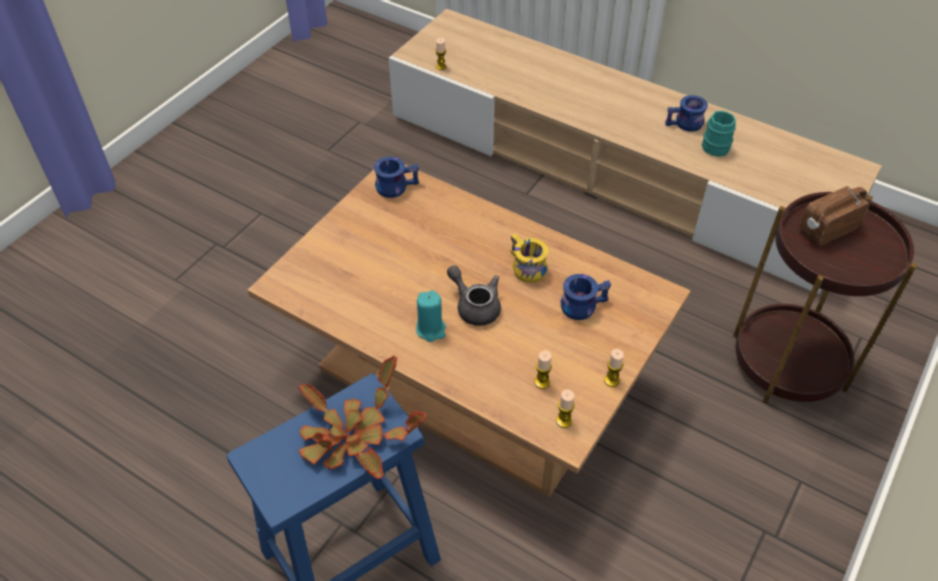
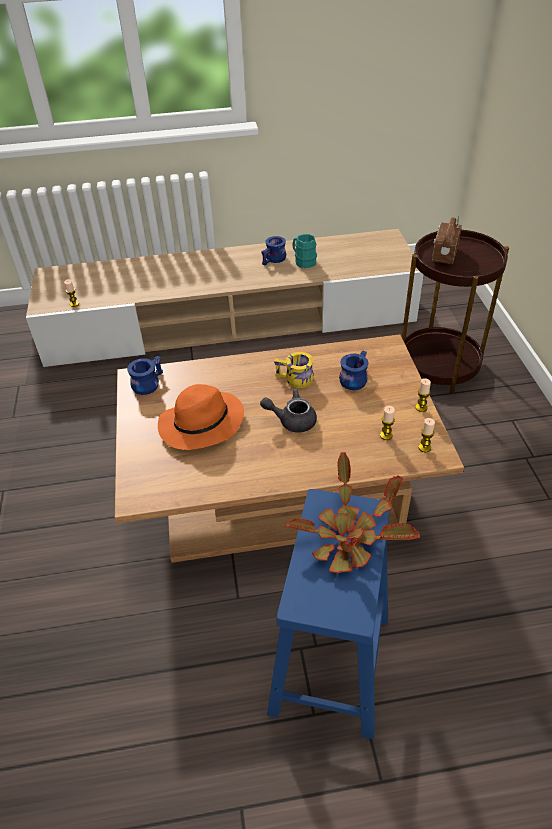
camera: 40 degrees left, 5 degrees down
(394, 256) = (201, 425): none -> orange hat
(431, 329) = (281, 452): turquoise candle -> none

